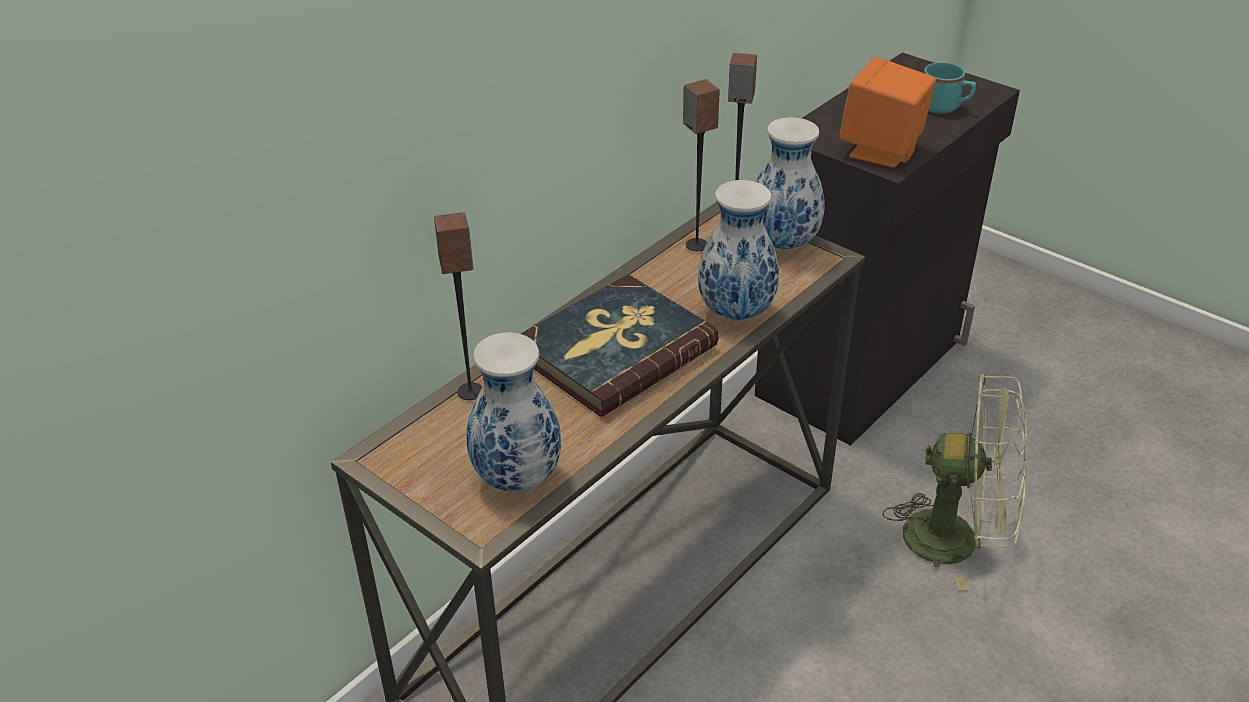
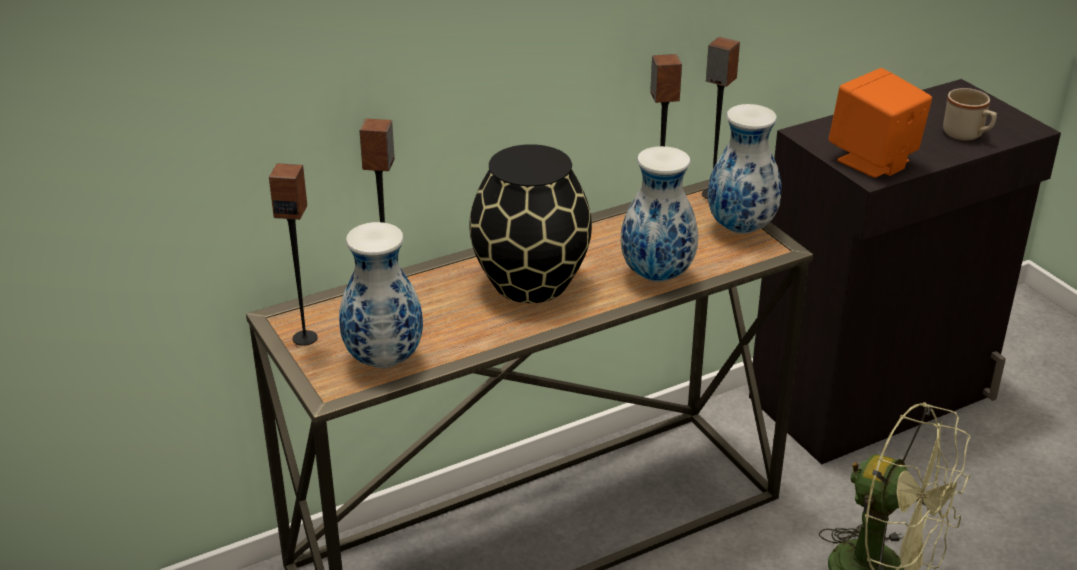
camera: 20 degrees right, 5 degrees down
(415, 474) = (305, 338): none -> speaker
(615, 350) = (529, 282): book -> black vase
(945, 108) = (967, 135): turquoise mug -> beige mug

